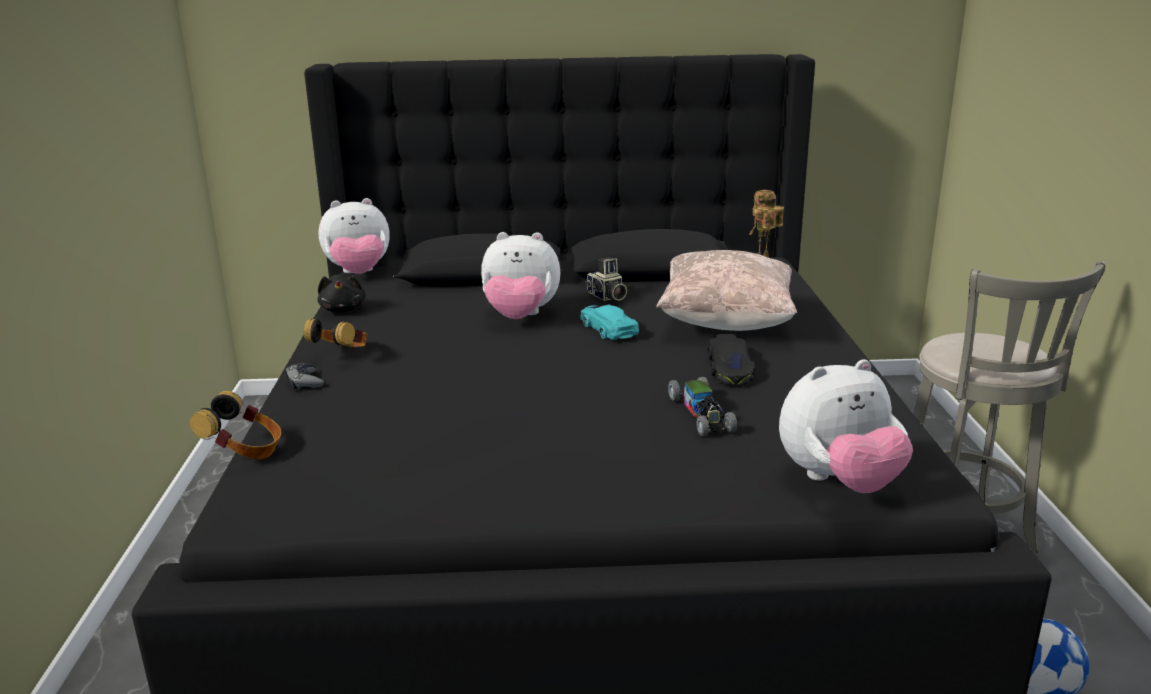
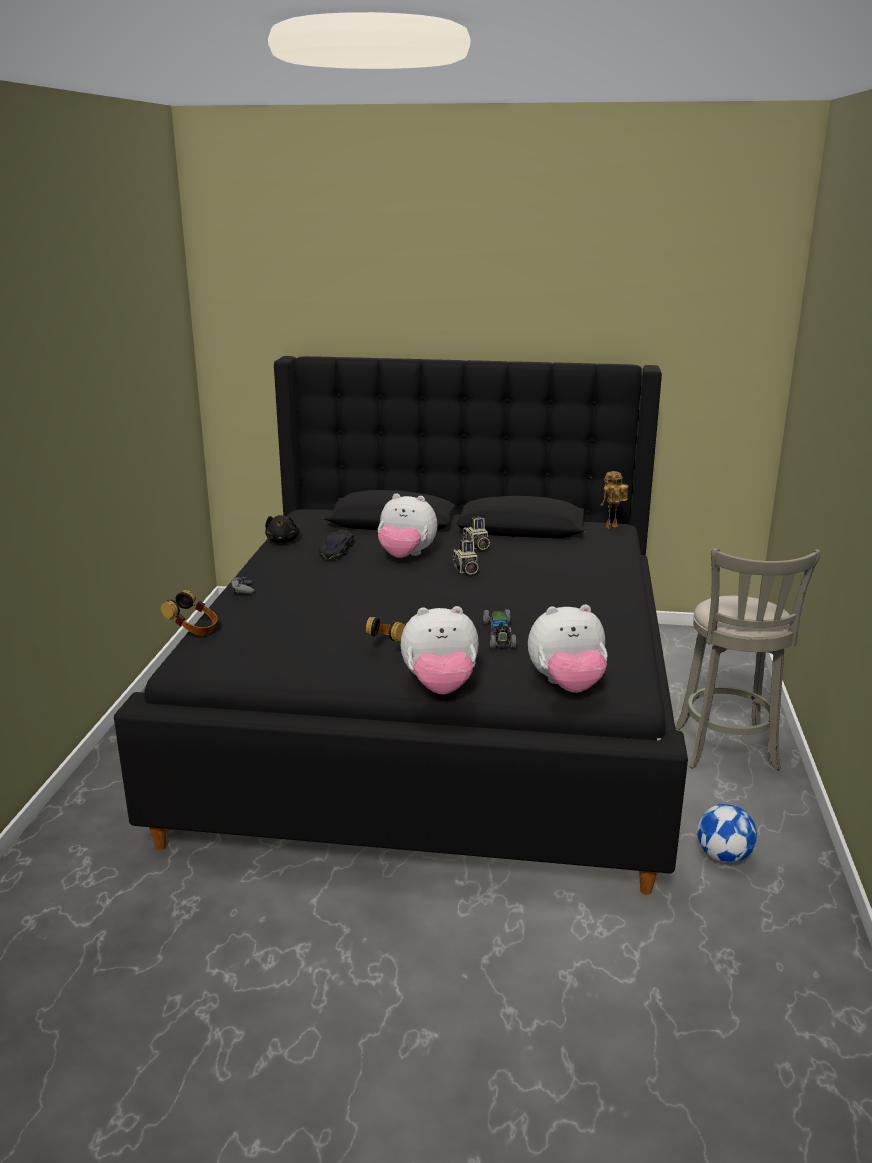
camera: 10 degrees right, 0 degrees up
(341, 355) = (272, 573): headphones -> headphones (393, 647)
(358, 273) = (302, 514): plush toy -> plush toy (440, 687)
(608, 328) = (465, 570): turquoise toy car -> camera
(726, 322) = (555, 572): beige pillow -> none
(730, 368) = (537, 605): black toy car -> black toy car (336, 550)

